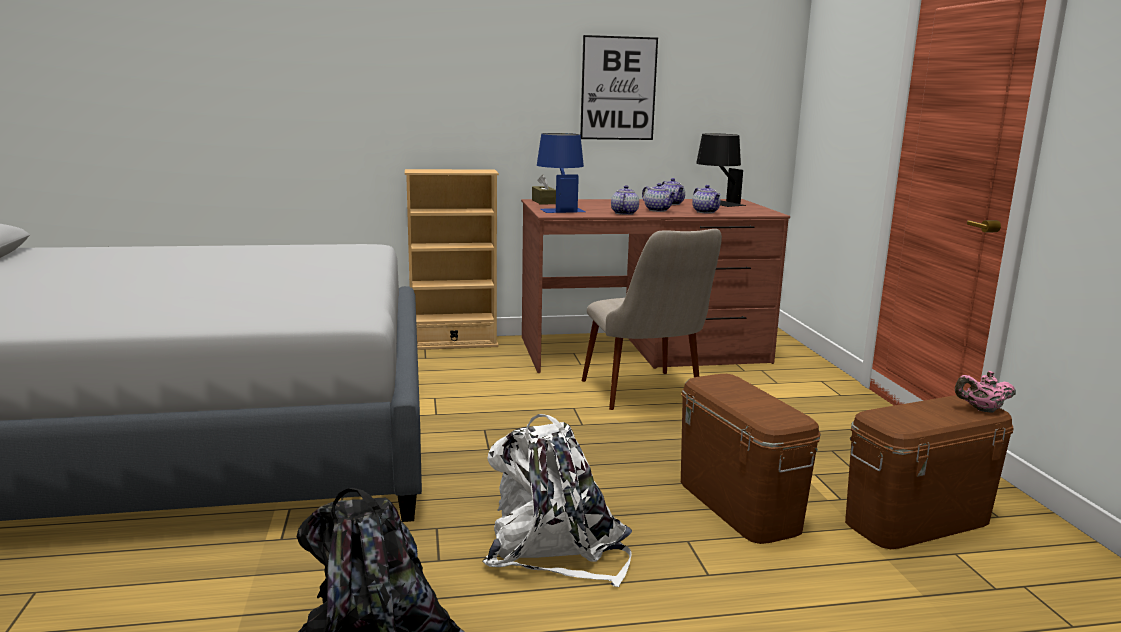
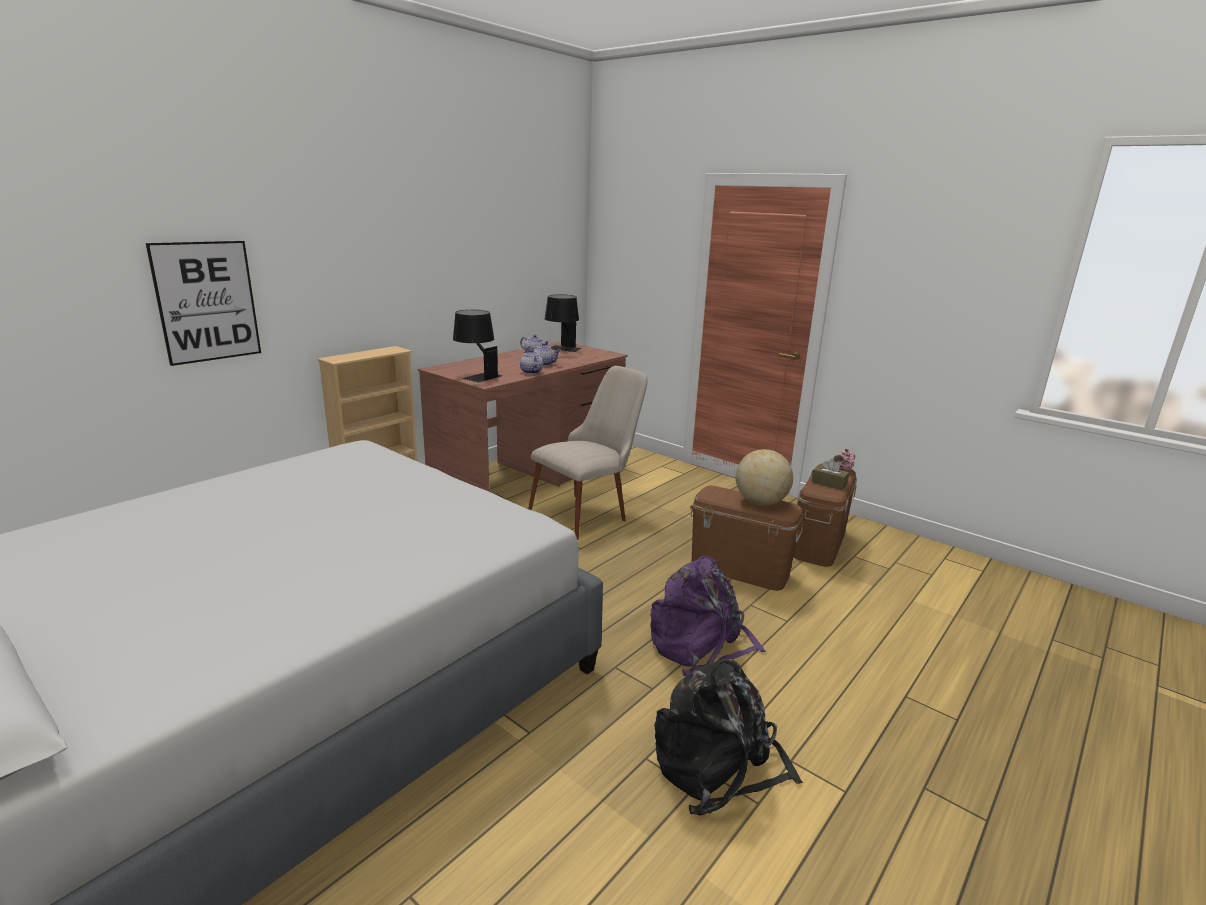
camera: 40 degrees left, 5 degrees up
(543, 202) = (444, 369): brown tissue box -> brown tissue box (829, 483)
(555, 550) = (700, 645): white backpack -> purple backpack
(559, 209) = (476, 375): blue table lamp -> black table lamp
(618, 88) = (478, 263): picture -> picture (207, 302)
(648, 397) = (588, 511): beige chair -> beige chair turned 75 degrees counterclockwise
(706, 212) = (575, 360): teapot -> none
(762, 404) = (760, 502): none -> globe

